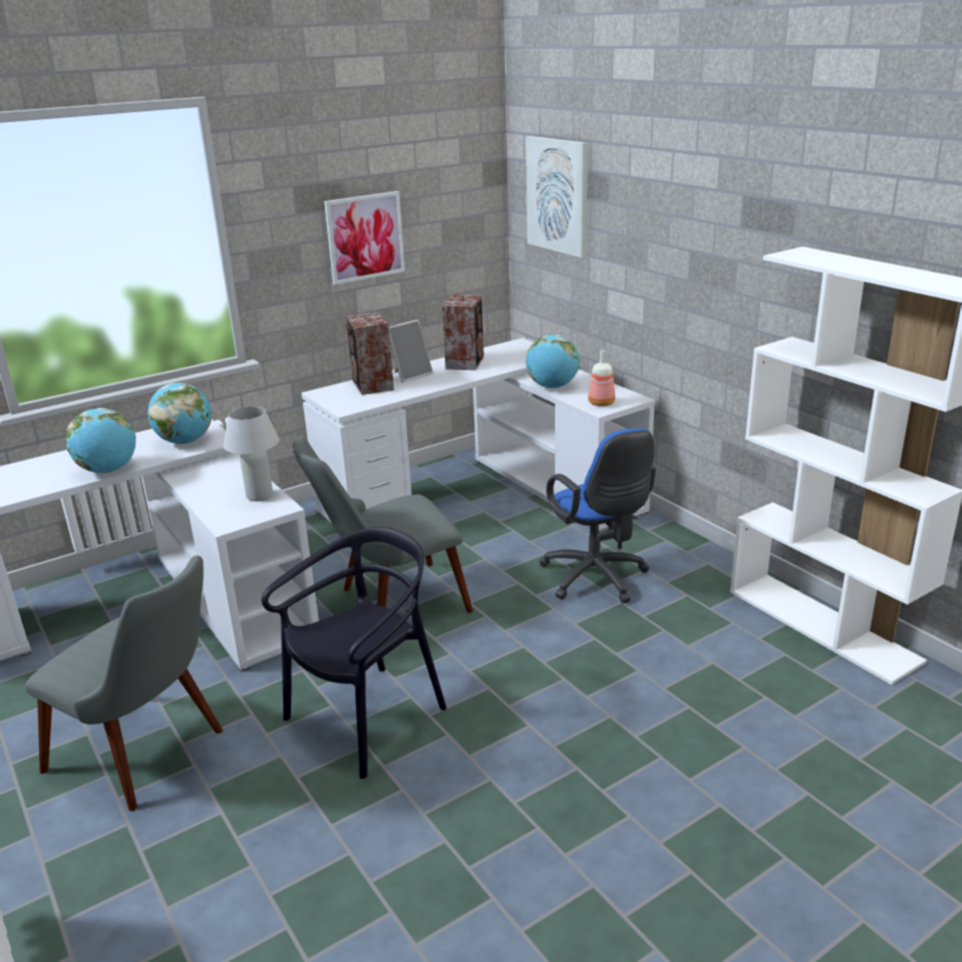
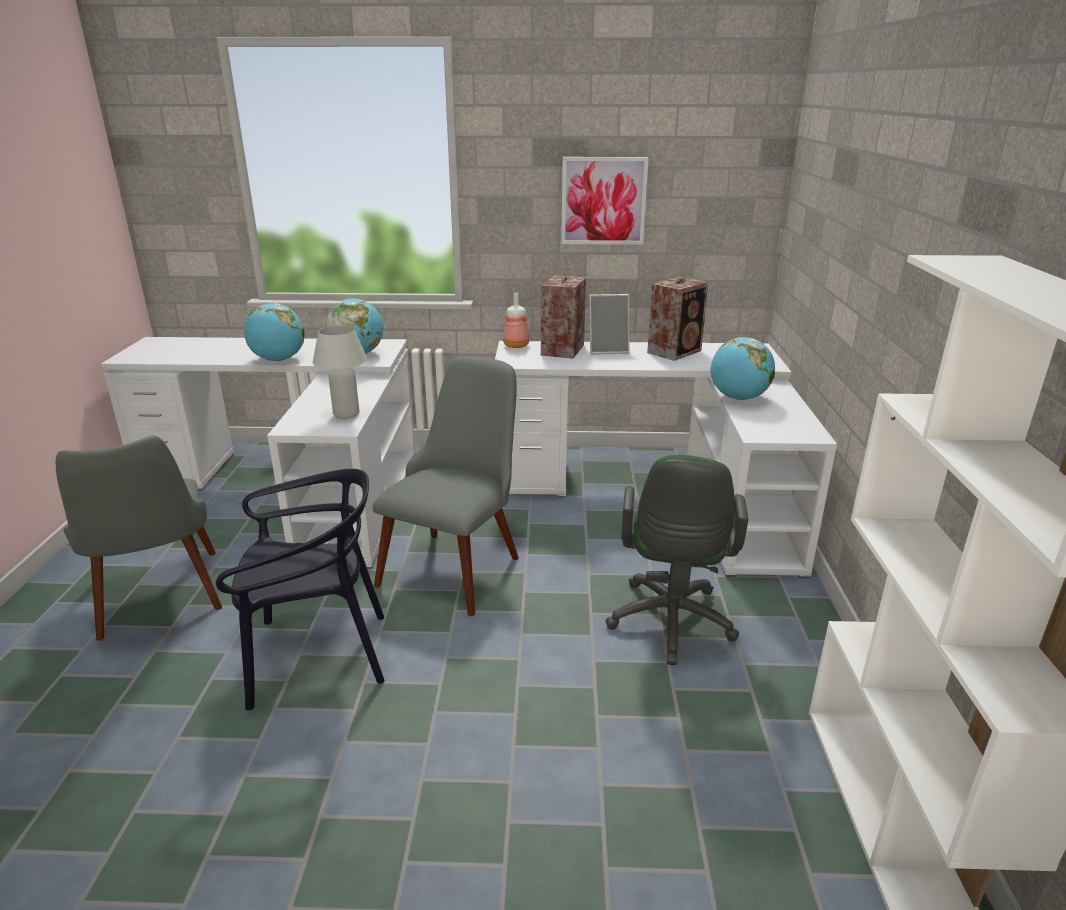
camera: 35 degrees right, 0 degrees up
(389, 604) = (458, 561): grey chair -> grey chair turned 105 degrees clockwise
(558, 195) = (819, 180): picture -> none
(597, 579) = (670, 625): blue office chair -> green office chair
(602, 403) = (767, 429): bottle -> bottle (516, 346)

